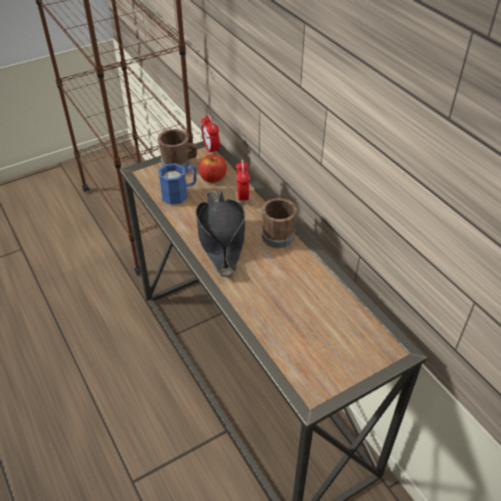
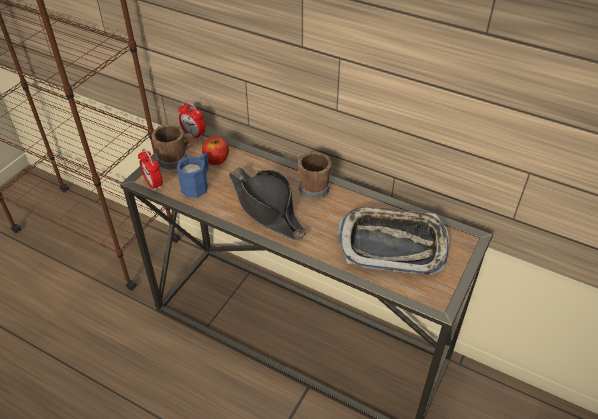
camera: 30 degrees left, 0 degrees up
(243, 196) = (257, 166): alarm clock -> alarm clock (153, 184)
(311, 321) = (392, 245): none -> tray

